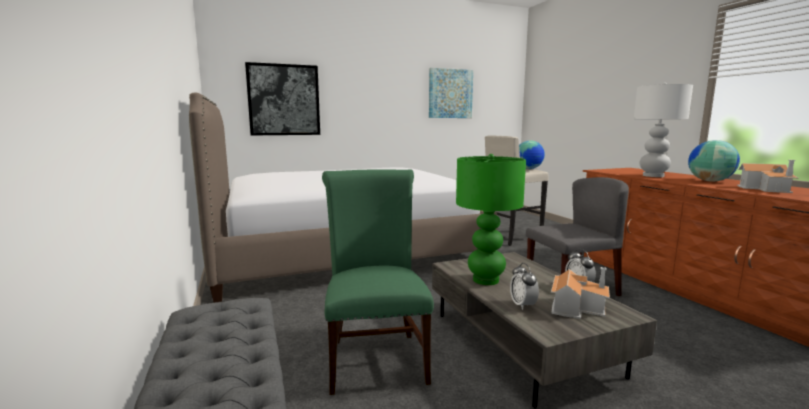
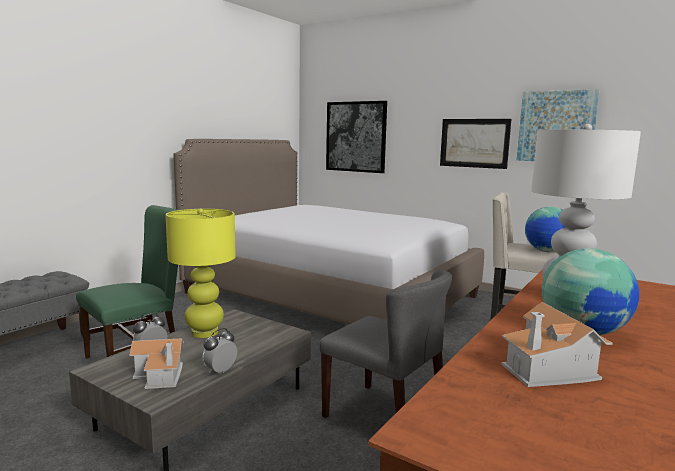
camera: 55 degrees right, 0 degrees up
(398, 105) = (474, 143): none -> picture
(486, 280) = (204, 333): green table lamp -> yellow table lamp

